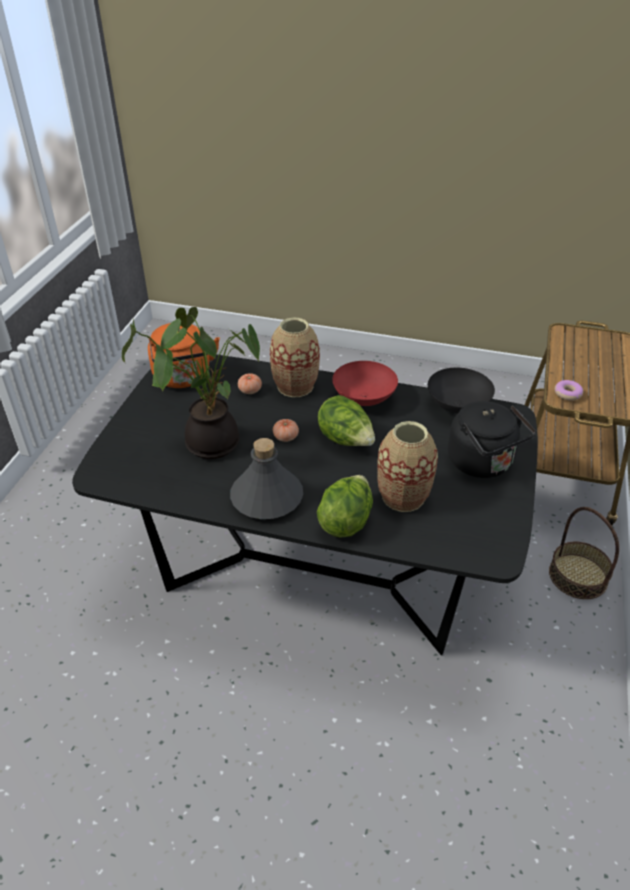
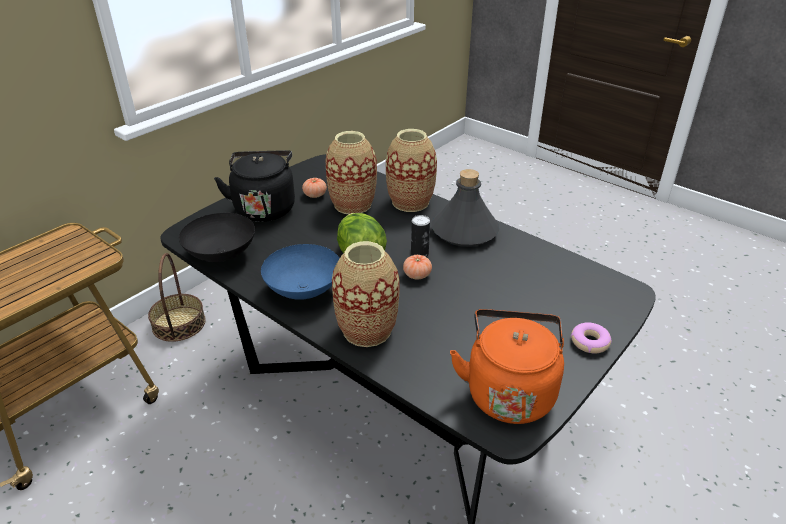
camera: 155 degrees left, 5 degrees down
(210, 441) = (499, 294): potted plant -> none
(250, 390) = (426, 342): tomato -> tomato (315, 195)
(296, 458) = (419, 254): none -> can
(345, 521) = (410, 202): lettuce -> vase
(362, 399) = (304, 291): red bowl -> blue bowl
(567, 394) = (87, 259): donut -> donut (589, 342)

